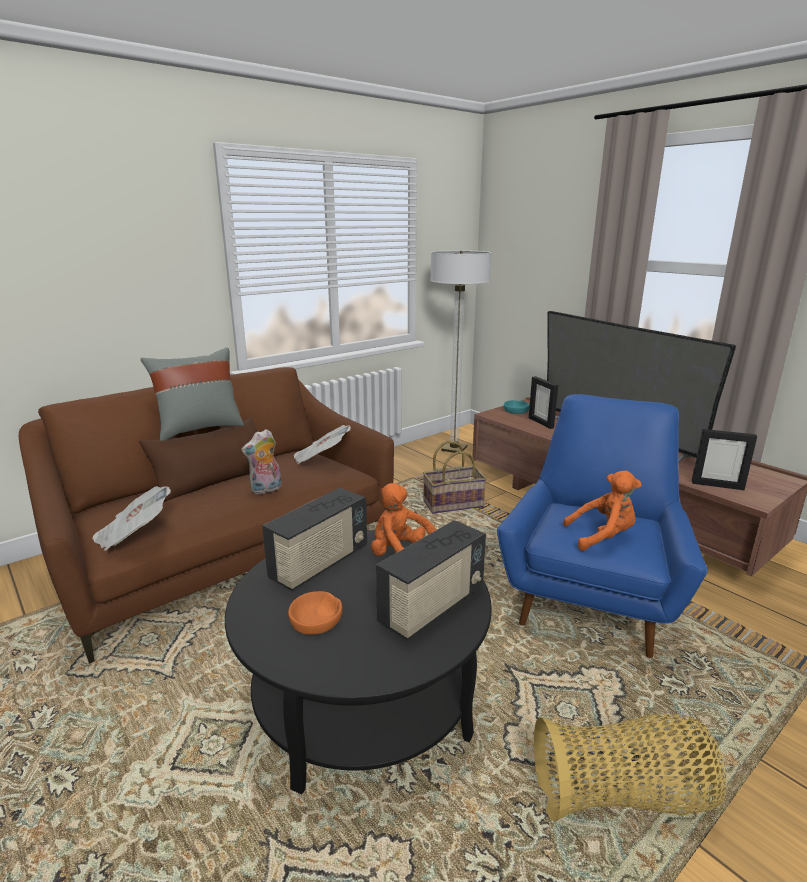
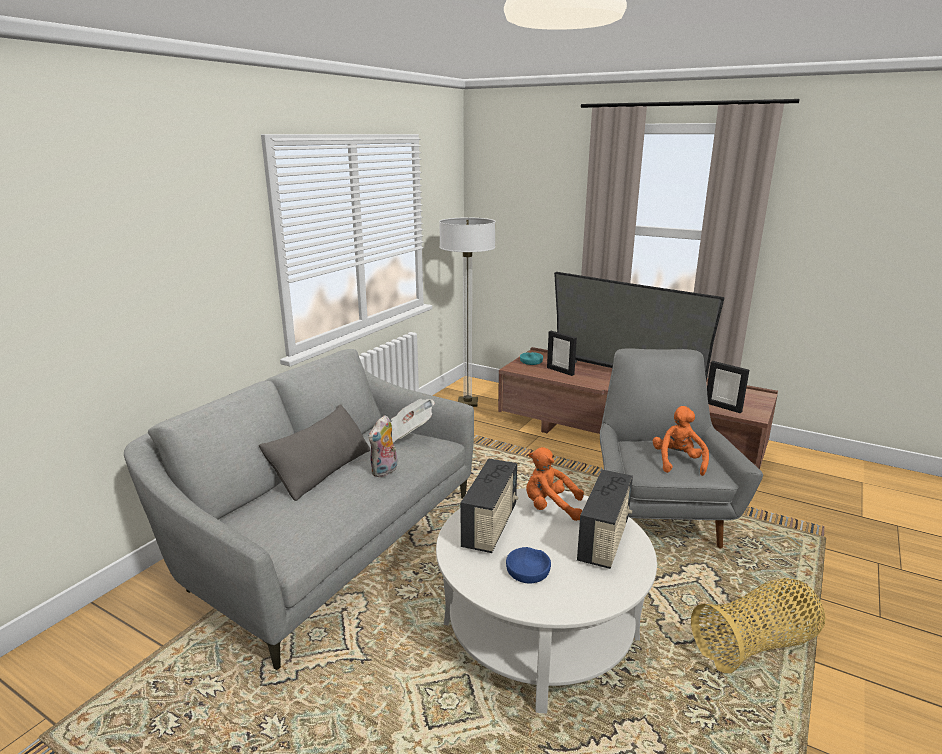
camera: 20 degrees left, 0 degrees up
(134, 535) = (297, 537): newspaper -> none
(199, 429) = (302, 423): grey pillow -> none
(225, 555) = (327, 543): brown sofa -> grey sofa
(316, 619) = (528, 570): orange bowl -> blue bowl
(363, 696) = (540, 630): black coffee table -> white coffee table
(453, 504) = (501, 455): basket -> none
(590, 600) = (657, 515): blue armchair -> grey armchair
(602, 536) = (678, 462): orange plush toy -> orange plush toy turned 60 degrees counterclockwise
(717, 485) = (723, 407): picture frame -> picture frame turned 45 degrees clockwise

